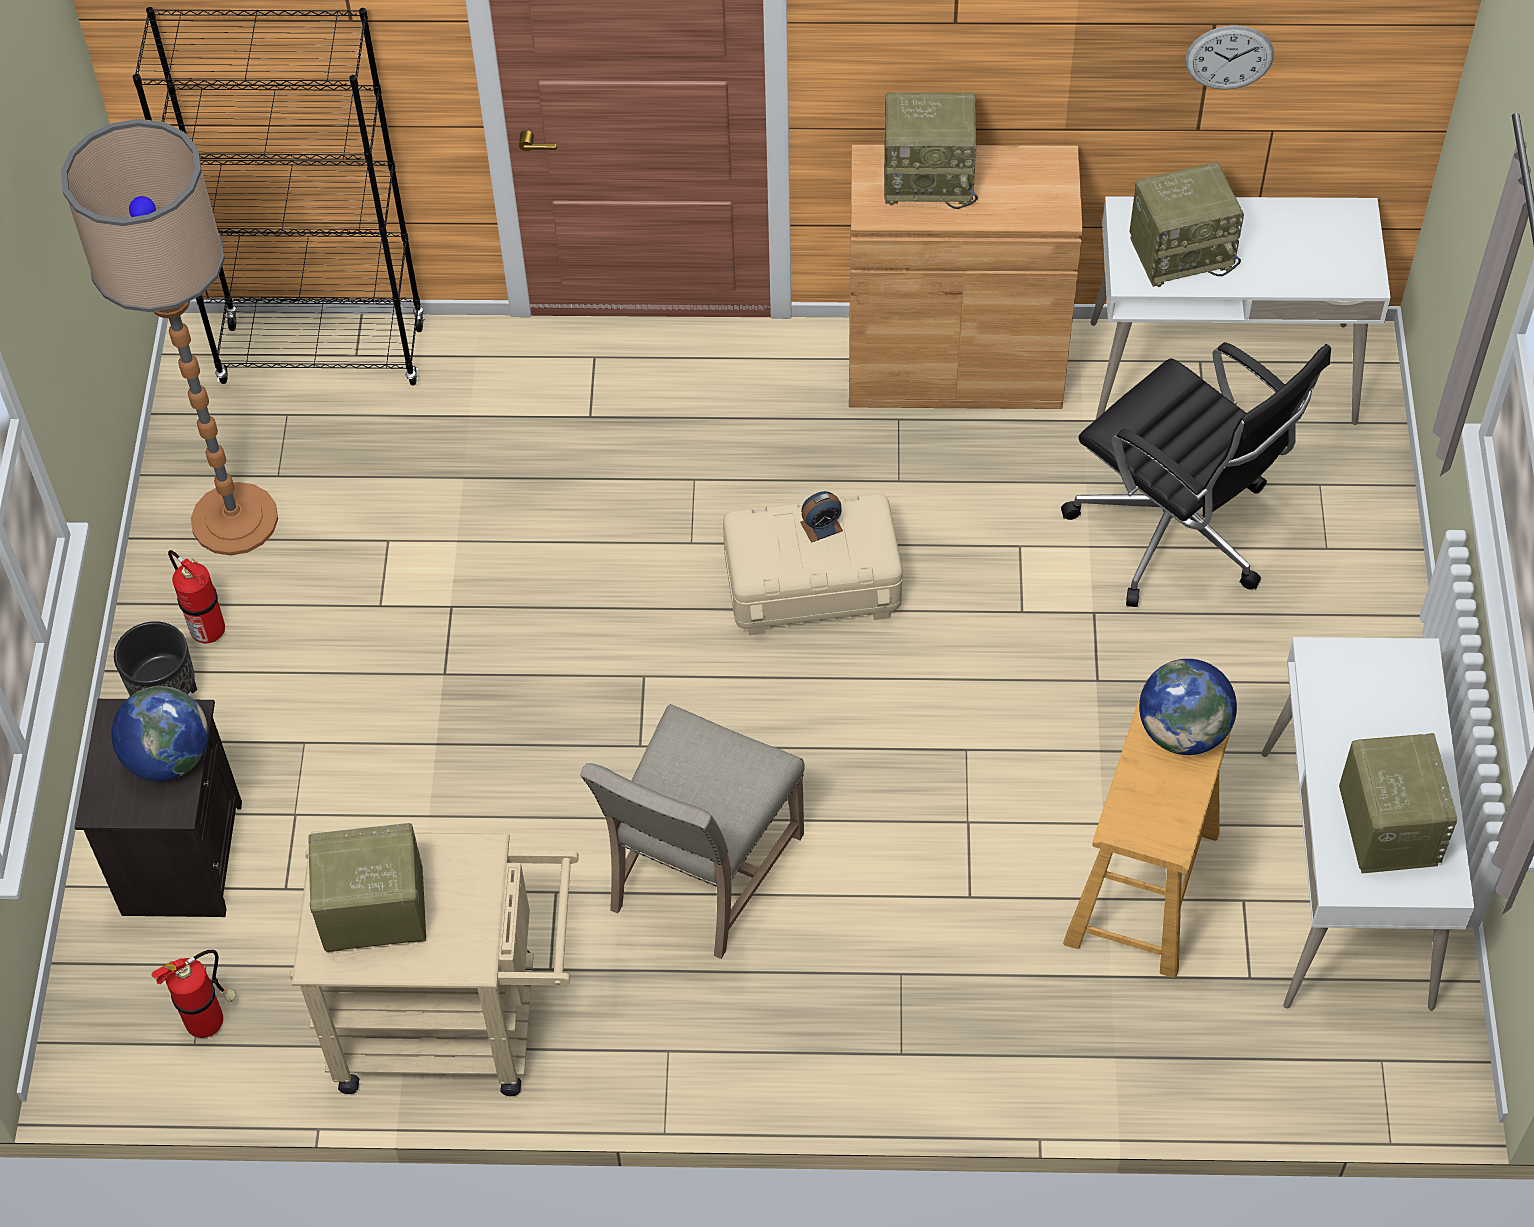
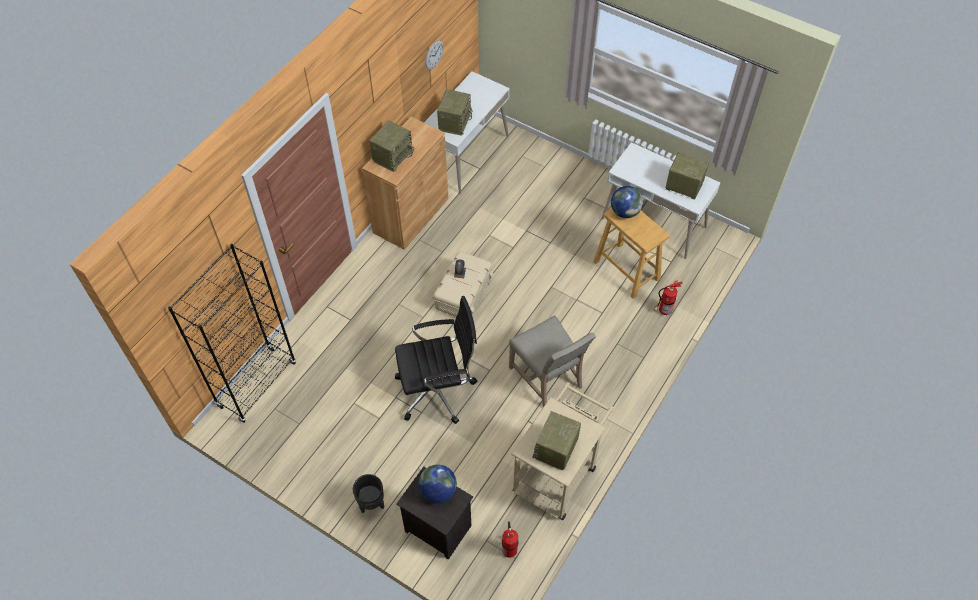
camera: 60 degrees left, 0 degrees up
(206, 629) = (347, 477): fire extinguisher -> fire extinguisher (663, 311)
(234, 519) = (307, 446): floor lamp -> none
(1177, 532) = (513, 196): black office chair -> black office chair (438, 390)

